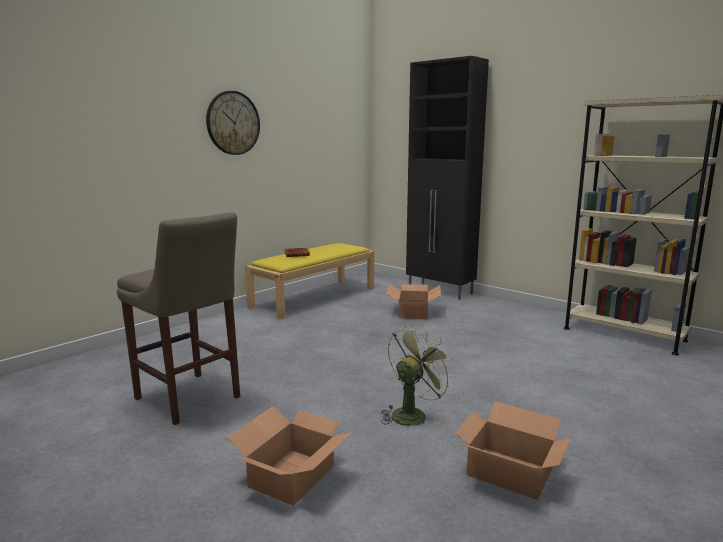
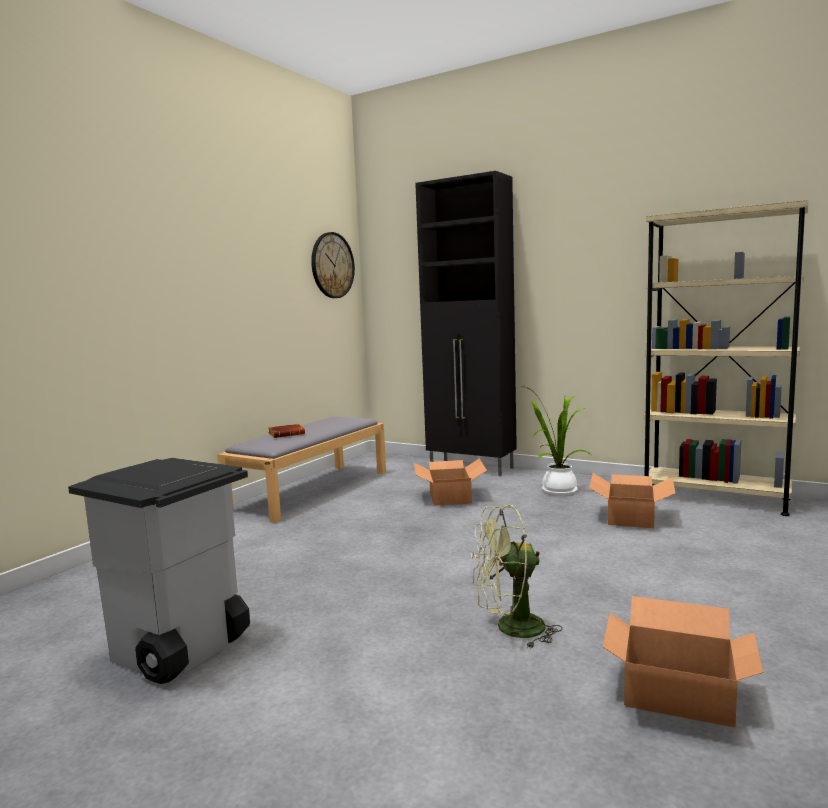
camera: 10 degrees left, 5 degrees down
(190, 399) = (179, 651): beige stool -> grey trash can
(233, 123) = (193, 260): wall clock -> wall clock (332, 265)
(290, 476) = (377, 748): cardboard box -> cardboard box (630, 517)
(314, 297) = (311, 490): yellow bench -> grey bench
(412, 414) = (510, 629): green fan -> green fan turned 135 degrees counterclockwise
(497, 315) = (556, 490): none -> potted plant

